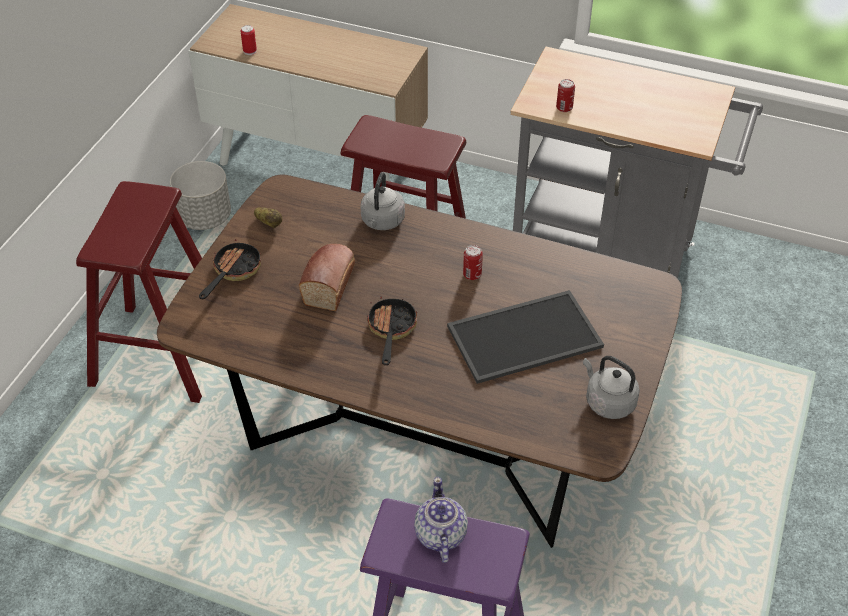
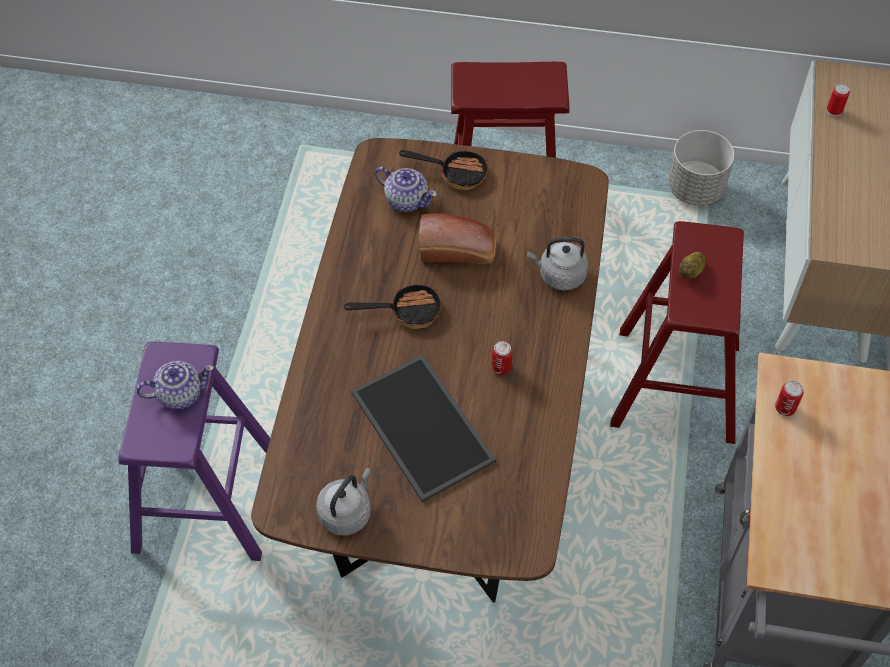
camera: 80 degrees right, 10 degrees up
(252, 313) = (406, 200): none -> teapot
(269, 223) = (530, 184): potato -> potato (691, 271)

